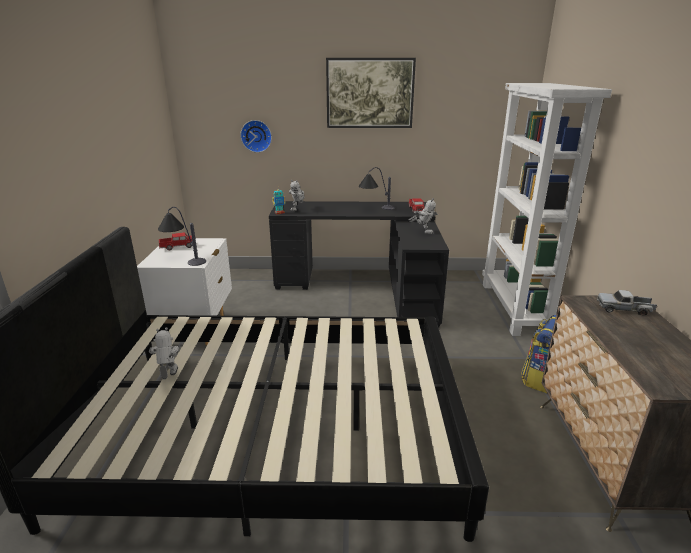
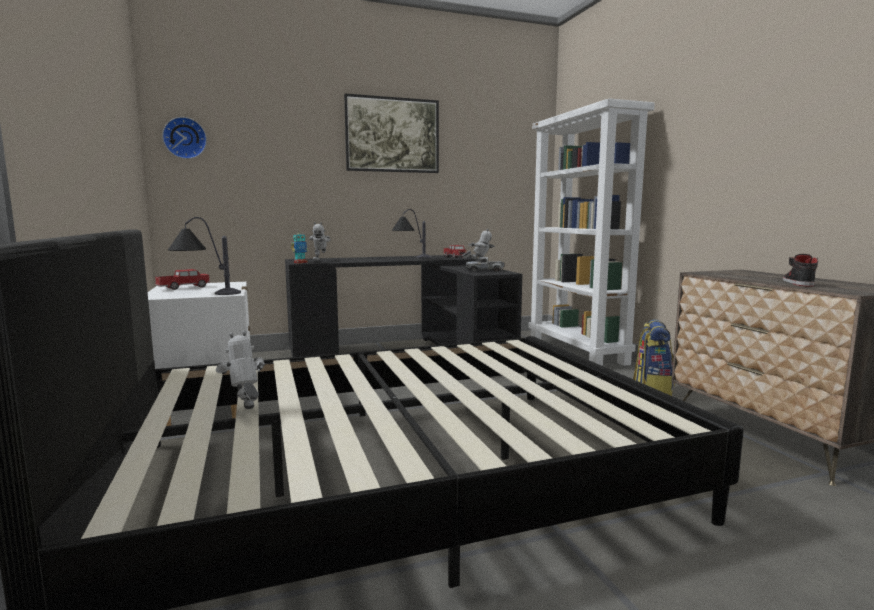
camera: 20 degrees left, 15 degrees down
(256, 136) = (260, 178): wall clock -> wall clock (185, 138)
(624, 309) = (745, 273): toy truck -> toy truck (485, 270)
(637, 350) = (797, 283): none -> black shoe

